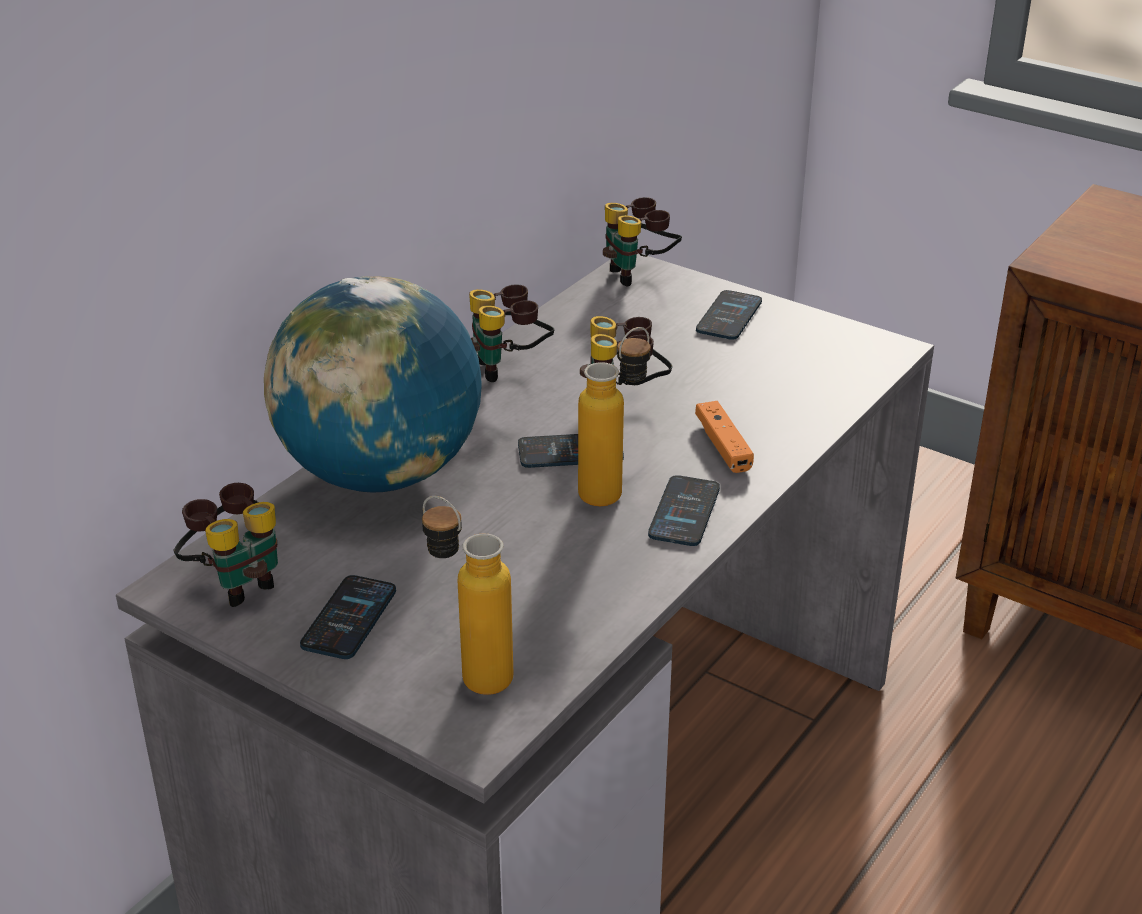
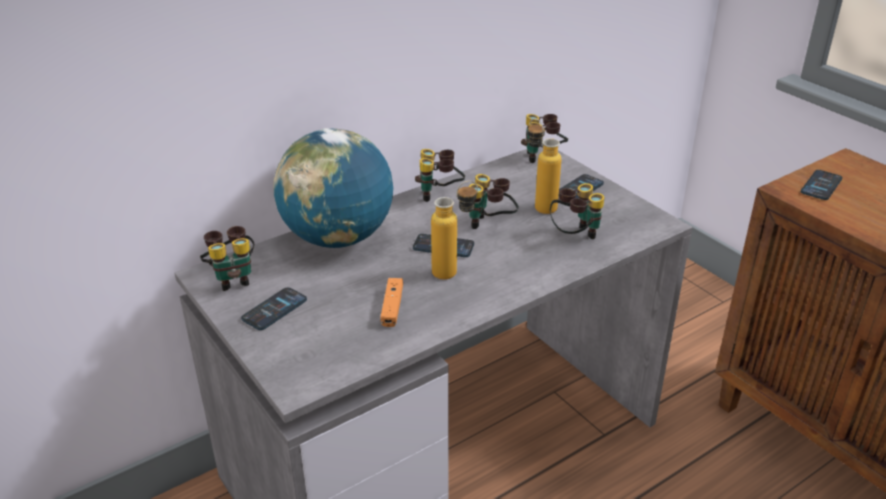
camera: 20 degrees right, 0 degrees up
(470, 672) = (316, 352): bottle -> bottle (539, 205)
(684, 512) = (484, 292): phone -> phone (821, 186)
(723, 446) = (529, 260): orange game controller -> orange game controller (392, 307)
(768, 393) = (575, 236): none -> binoculars

